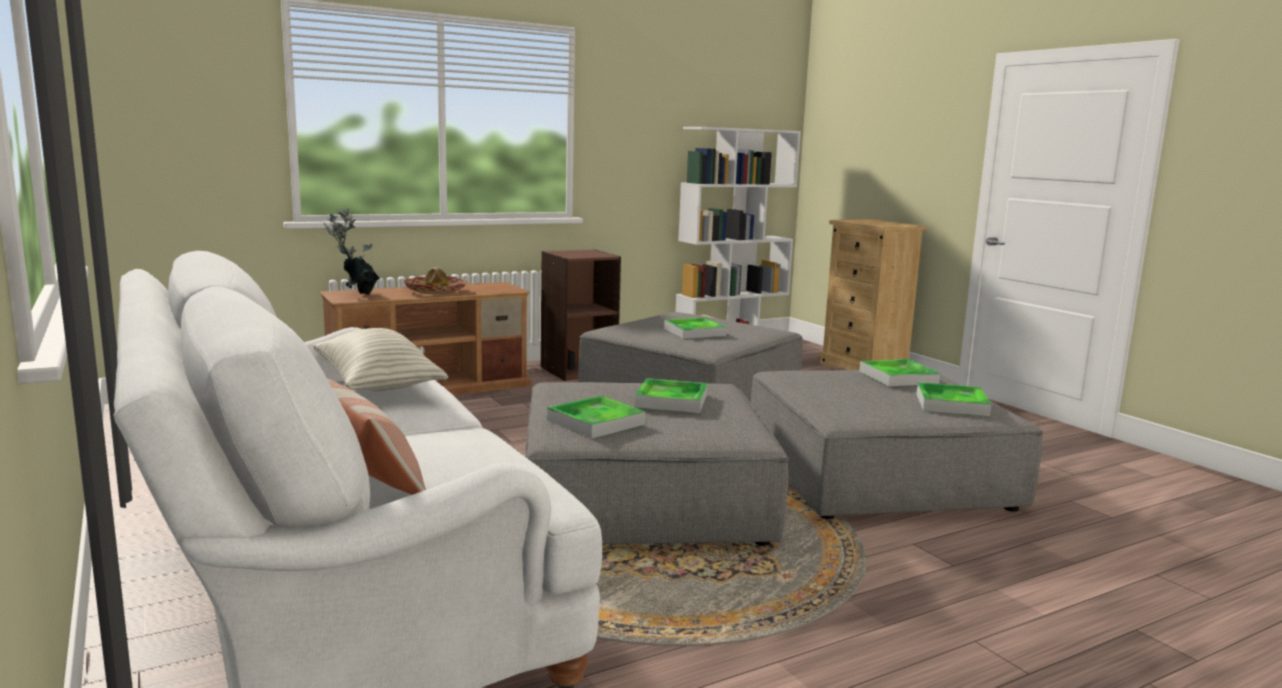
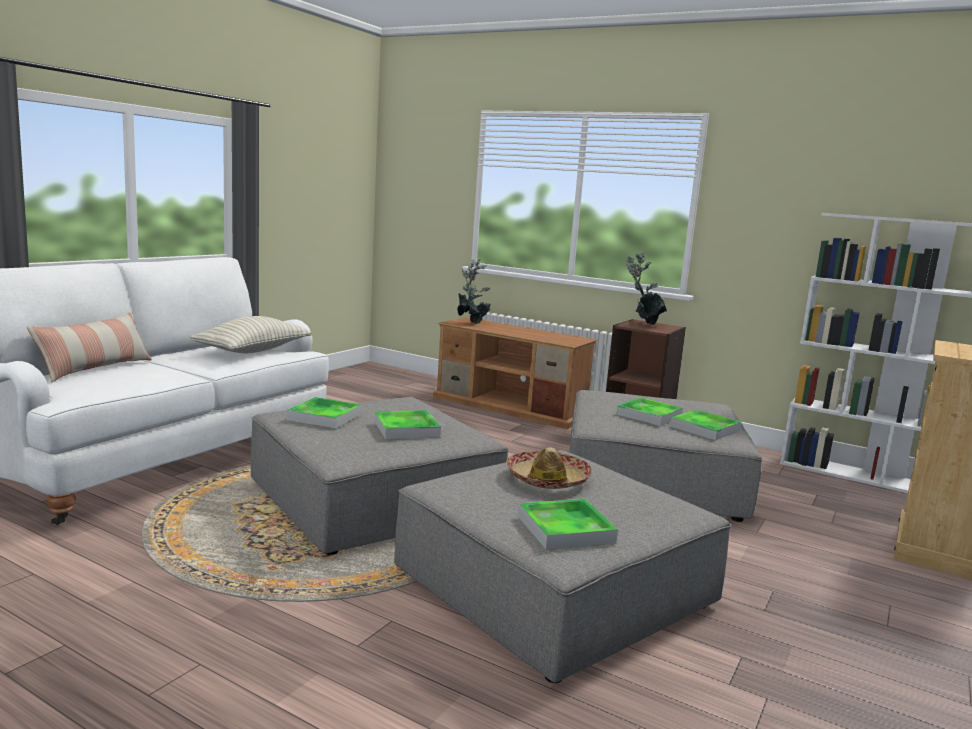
camera: 60 degrees right, 0 degrees up
(436, 291) = (519, 332): hat -> hat (547, 479)
(571, 253) = (643, 324): none -> potted plant
(898, 377) = (634, 500): tray -> tray (705, 428)

